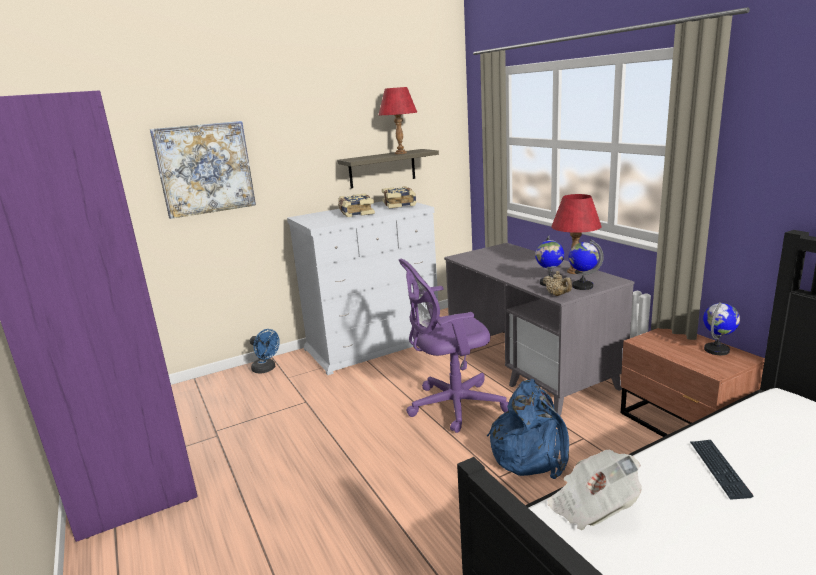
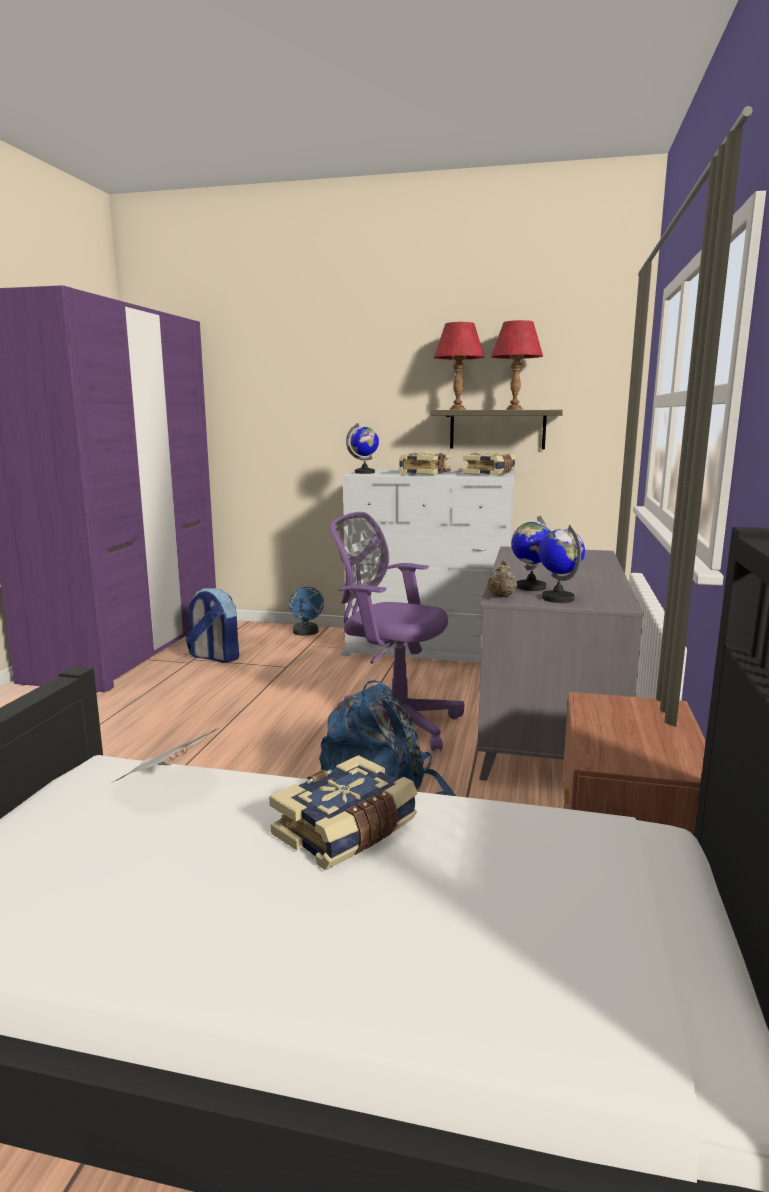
camera: 40 degrees right, 5 degrees down
(205, 169) = (289, 402): picture -> none
(230, 421) = (214, 657): none -> backpack
(574, 271) = (597, 587): red table lamp -> red table lamp (457, 409)
(717, 350) = (671, 746): globe -> globe (364, 472)
(719, 469) = (347, 831): keyboard -> book

